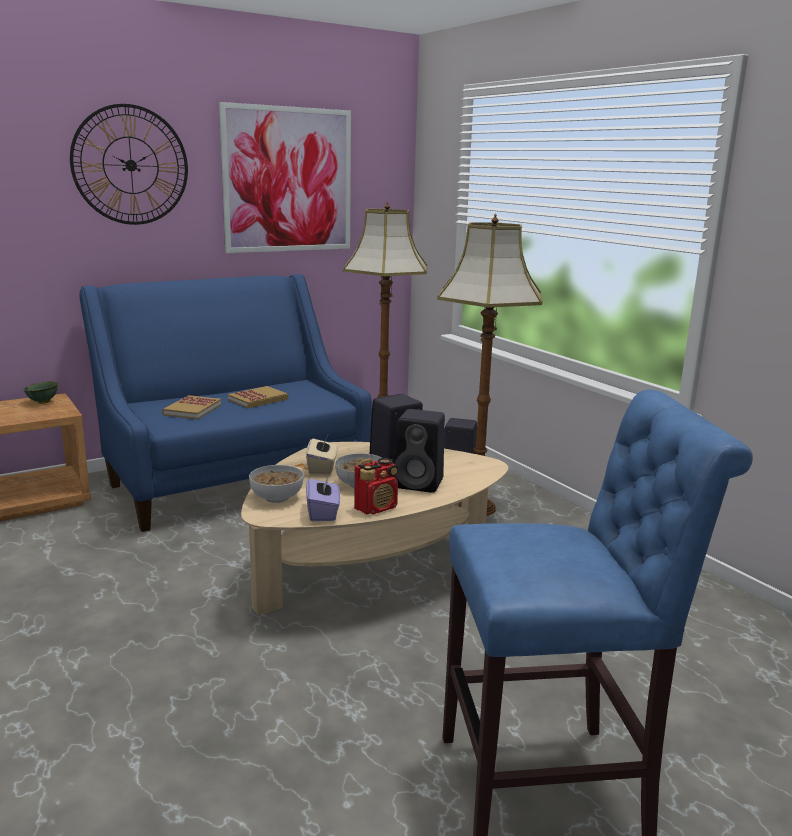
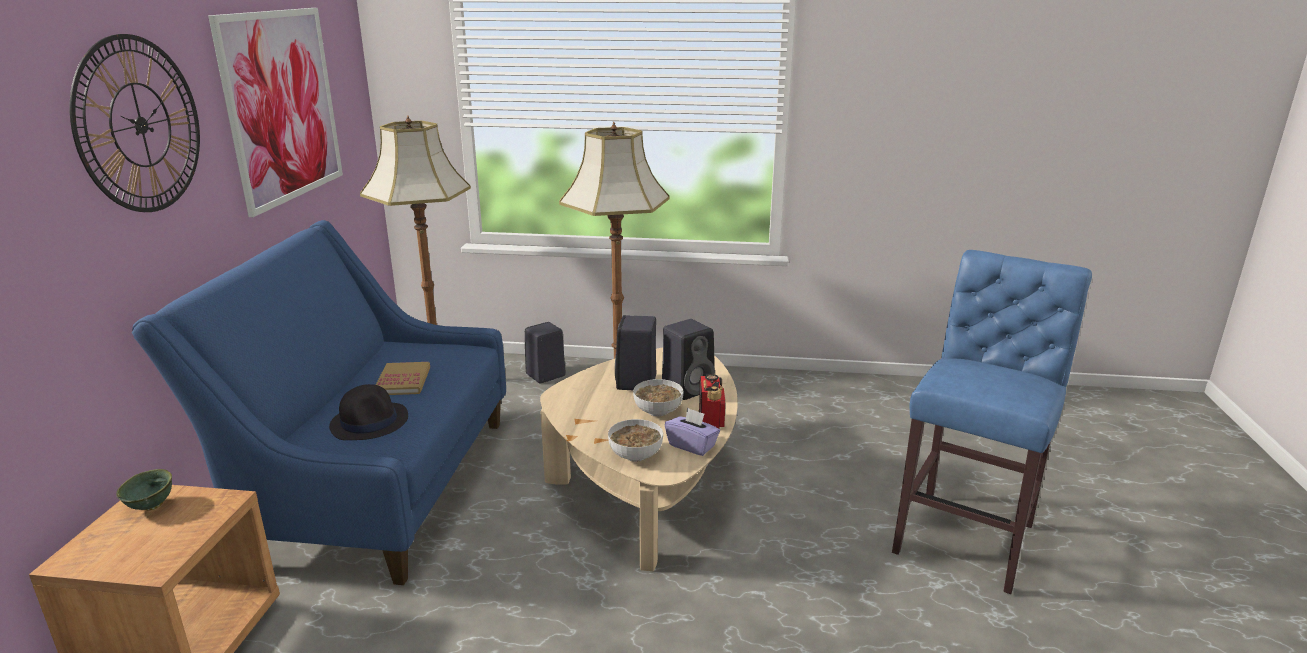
camera: 50 degrees left, 5 degrees up
(192, 410) = (370, 422): book -> black hat
(322, 468) = (600, 414): beige tissue box -> none

